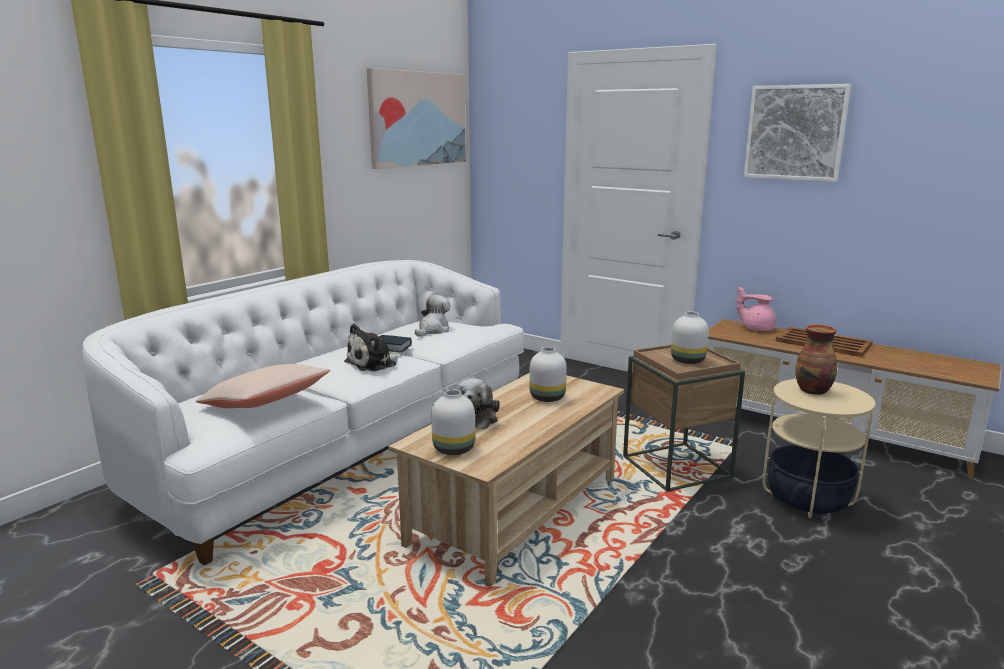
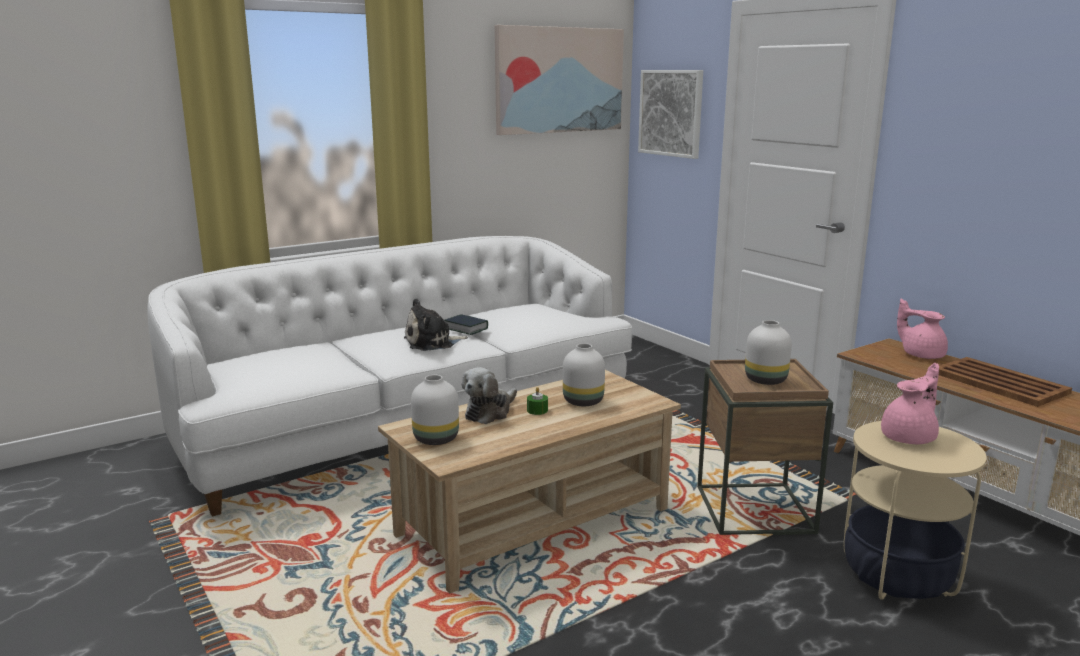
camera: 20 degrees right, 0 degrees up
(265, 404) = (298, 369): beige pillow -> none
(433, 330) = (523, 315): plush toy -> none
(517, 410) = (537, 410): none -> green candle
(795, 132) = (988, 101): picture -> picture (671, 113)
(813, 391) = (910, 438): vase -> pink teapot

